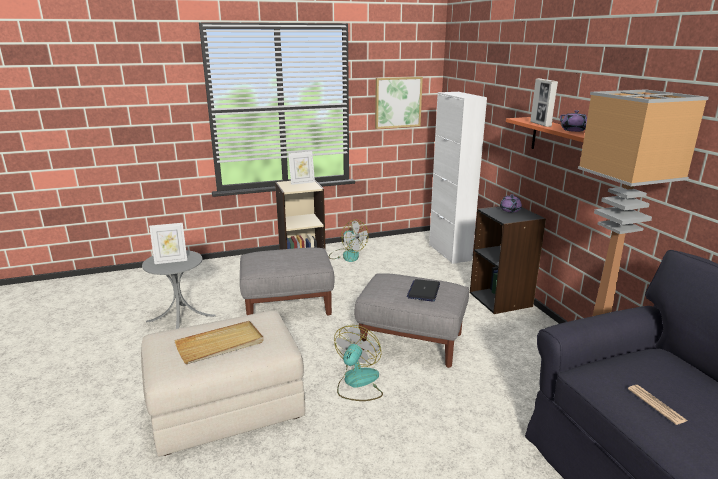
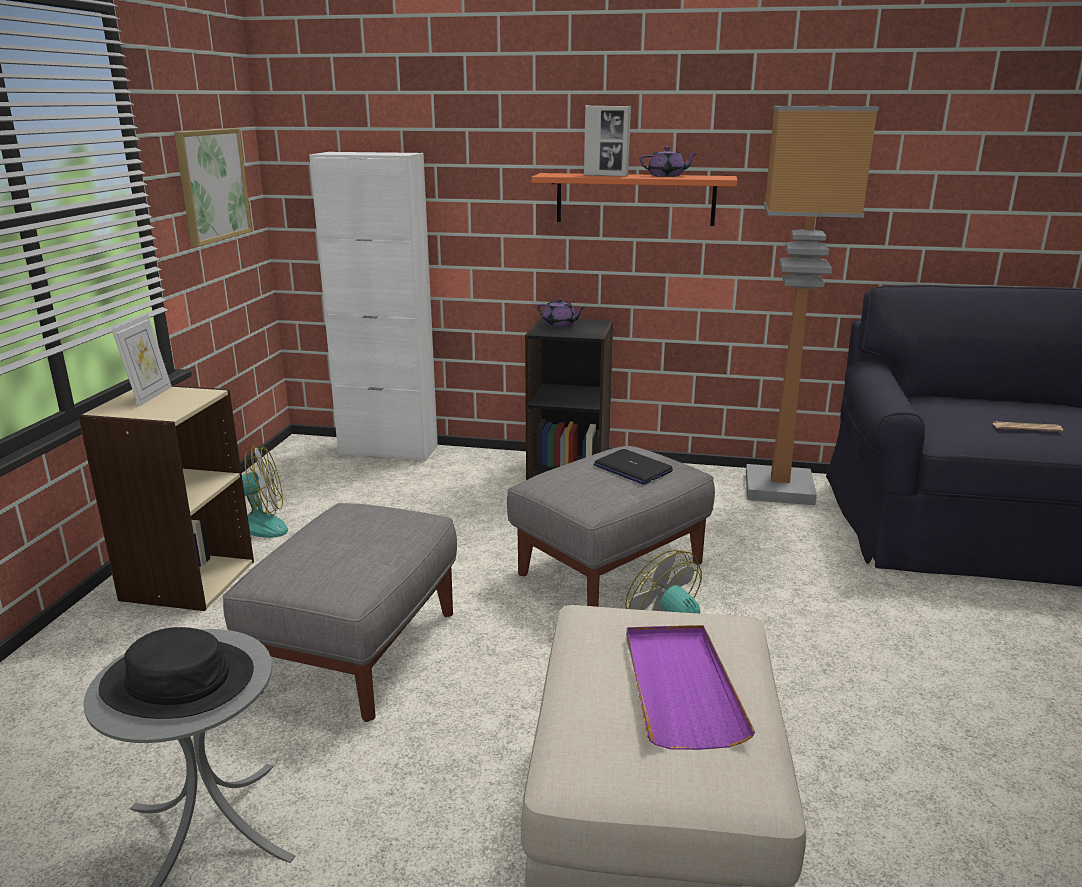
camera: 60 degrees left, 0 degrees up
(171, 261) = (178, 680): picture frame -> black hat
(220, 345) = (680, 688): beige tray -> purple tray

